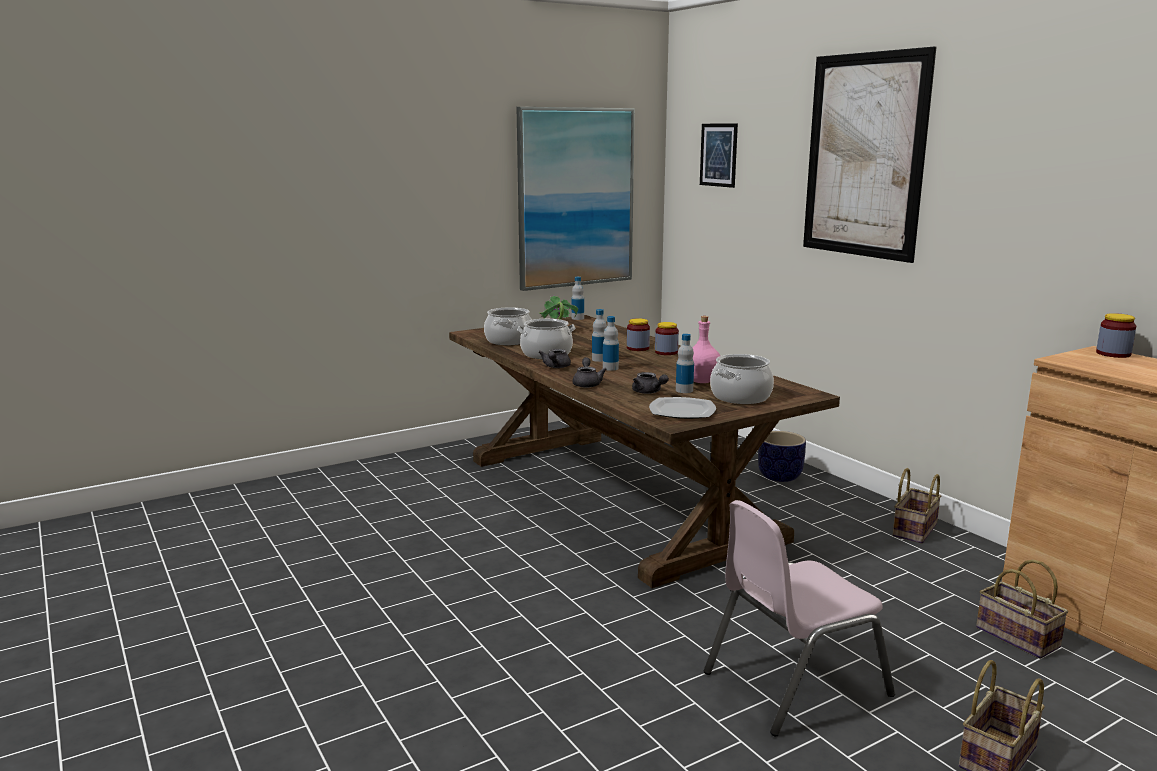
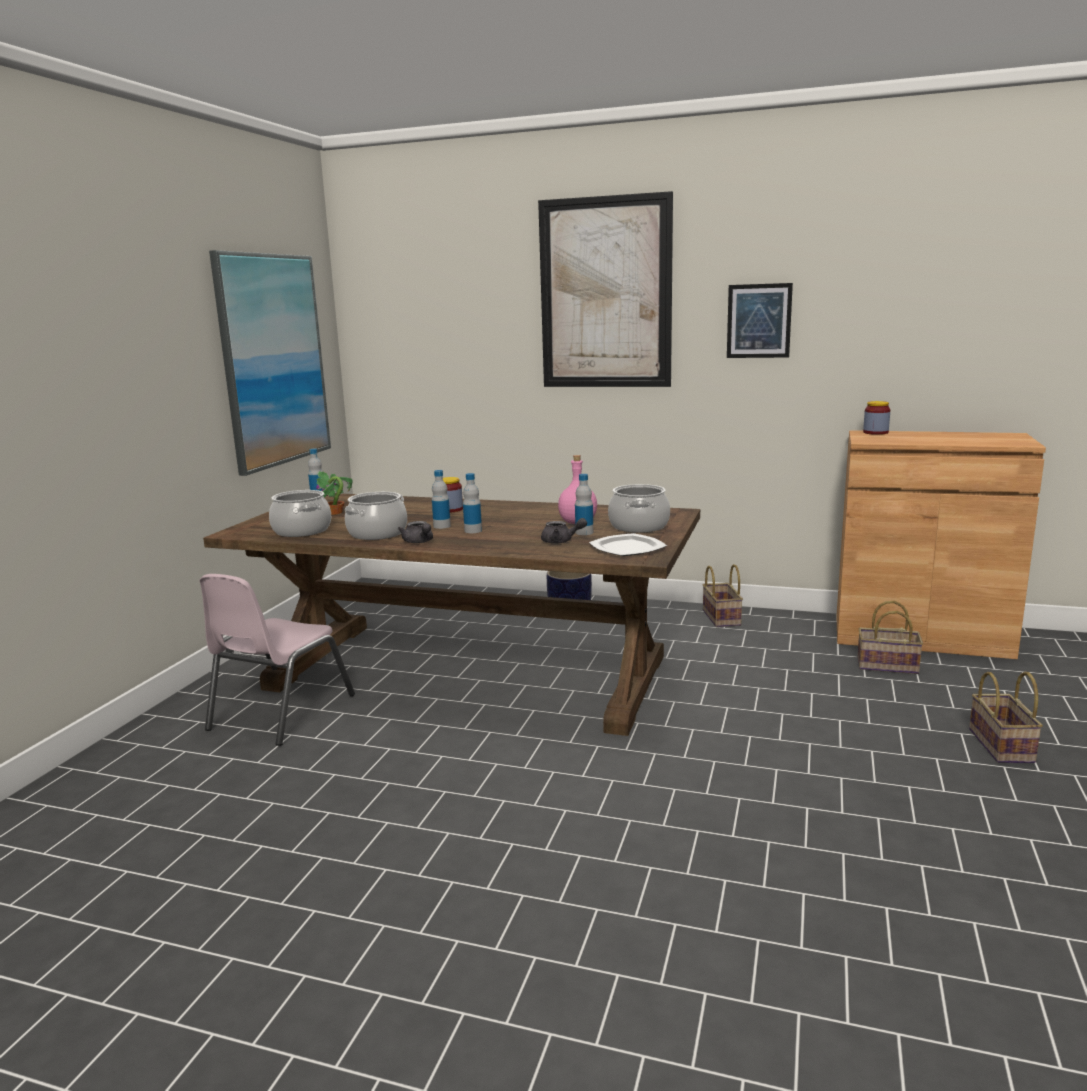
camera: 40 degrees left, 0 degrees up
(587, 383) = (489, 548): grey teapot -> none
(666, 352) = (485, 507): jar -> none
(718, 155) = (417, 304): picture -> picture (759, 321)
(794, 683) = (835, 758): pink chair -> pink chair (280, 712)

